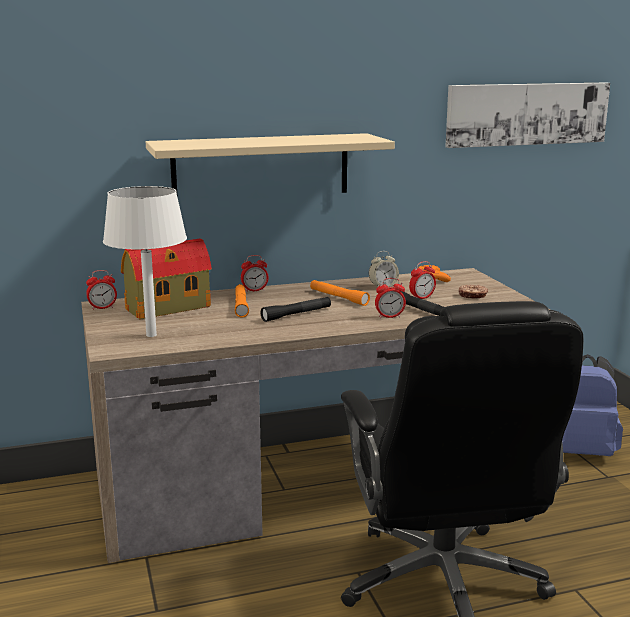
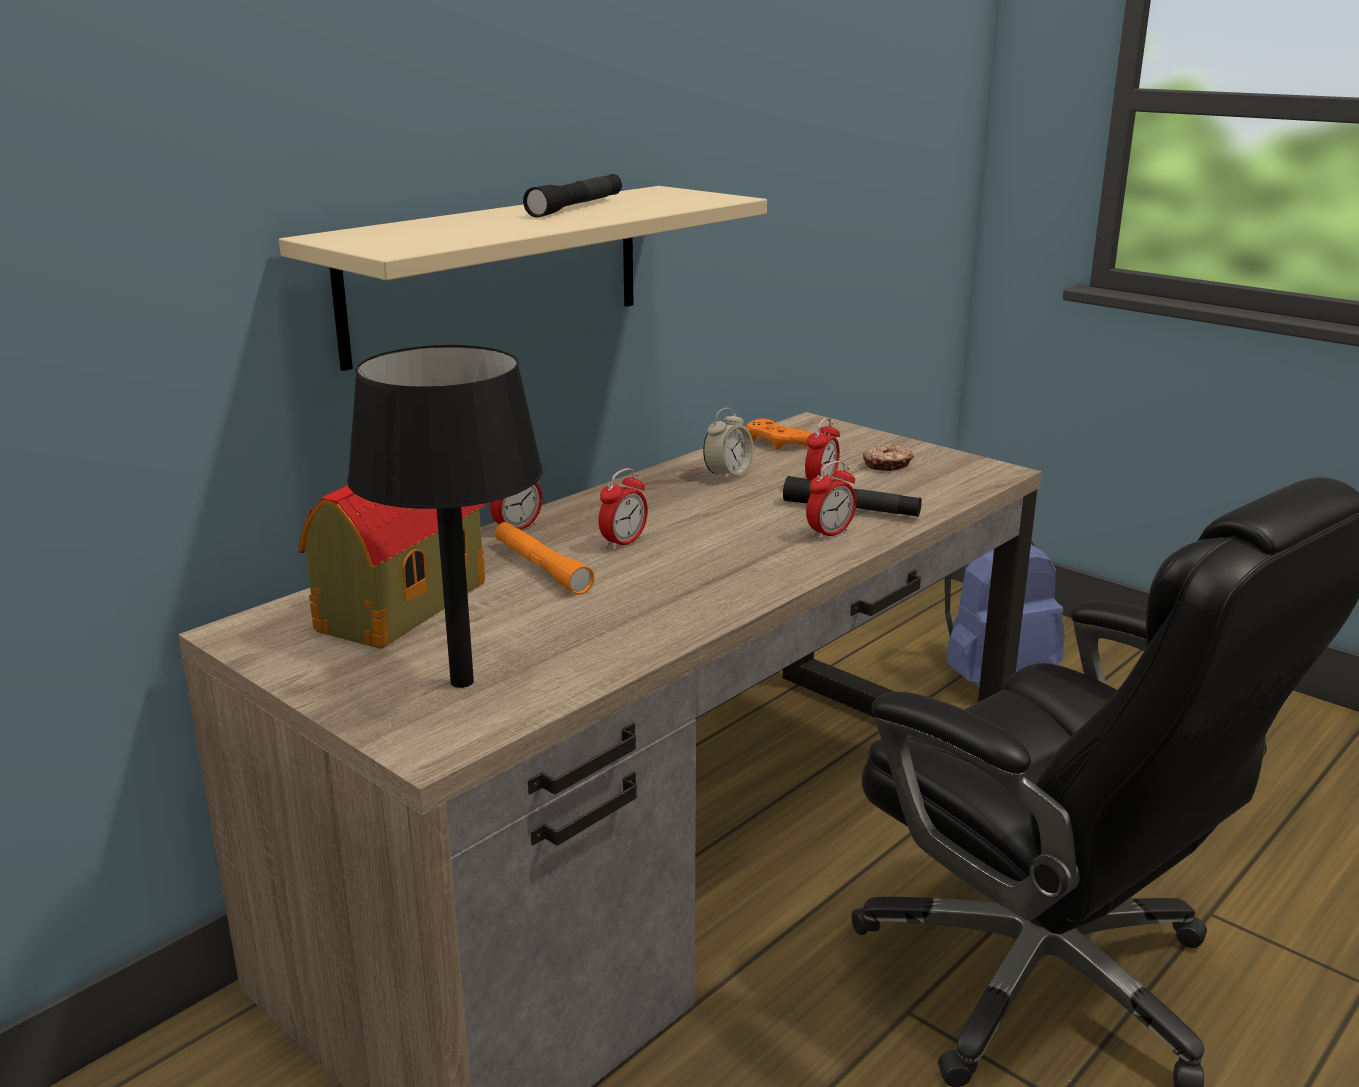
camera: 30 degrees left, 5 degrees up
(102, 308) = (254, 639): alarm clock -> alarm clock (623, 542)
(151, 335) = (463, 682): white table lamp -> black table lamp
(296, 314) = (672, 564): black flashlight -> black flashlight (576, 207)
(338, 298) = (689, 512): orange flashlight -> none
(526, 114) = (863, 133): picture -> none

